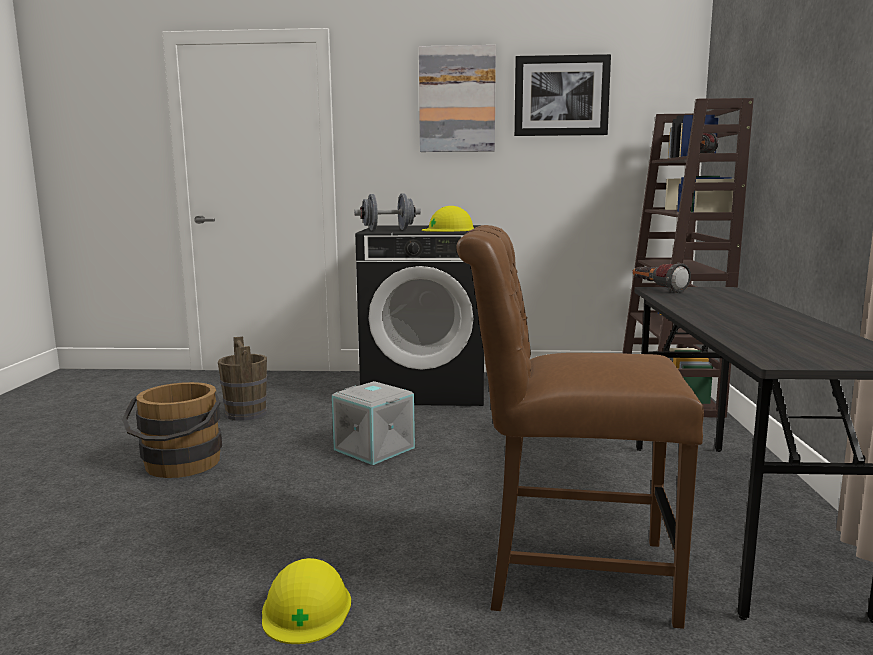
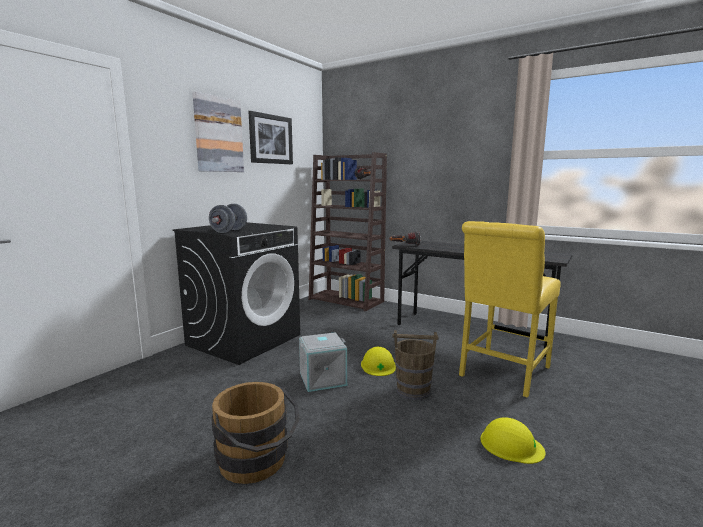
camera: 60 degrees left, 0 degrees up
(246, 413) = (179, 410): brown bucket -> brown bucket (413, 390)
(449, 230) = (263, 227): yellow hard hat -> yellow hard hat (378, 365)
(567, 572) = (502, 373): brown chair -> yellow chair

